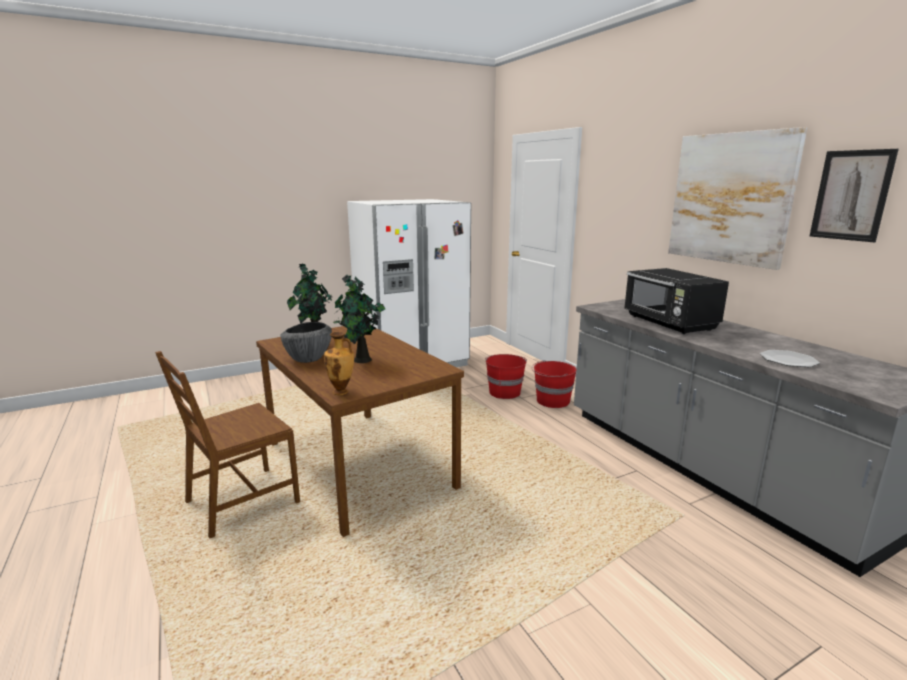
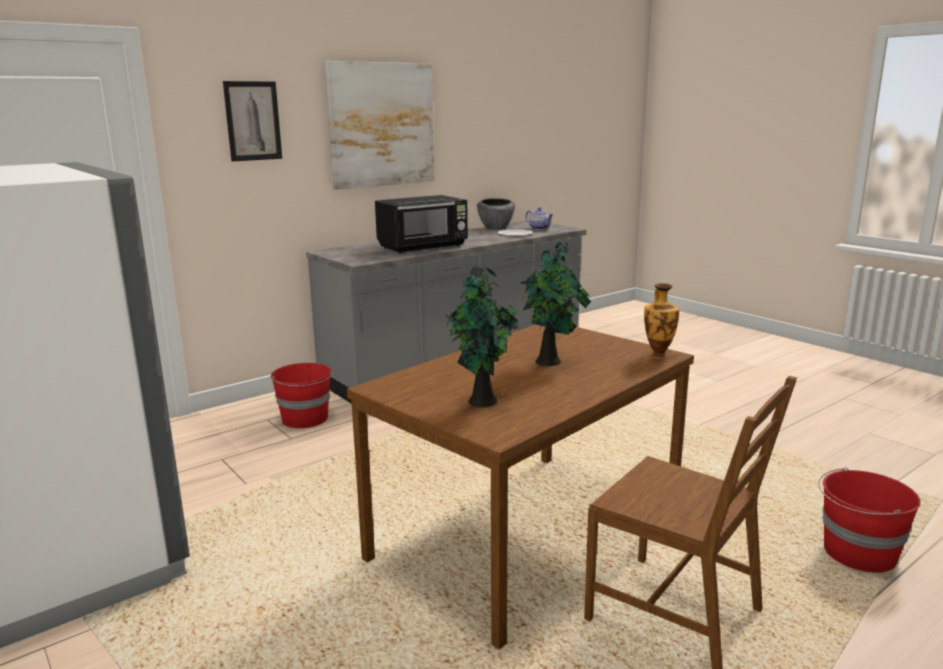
camera: 100 degrees left, 0 degrees up
(308, 359) = (569, 390): bowl -> bowl (495, 228)
(504, 392) = (267, 450): red bucket -> red bucket (858, 554)
(851, 195) = (462, 117): picture -> picture (253, 121)
(862, 377) = (539, 228): none -> teapot

